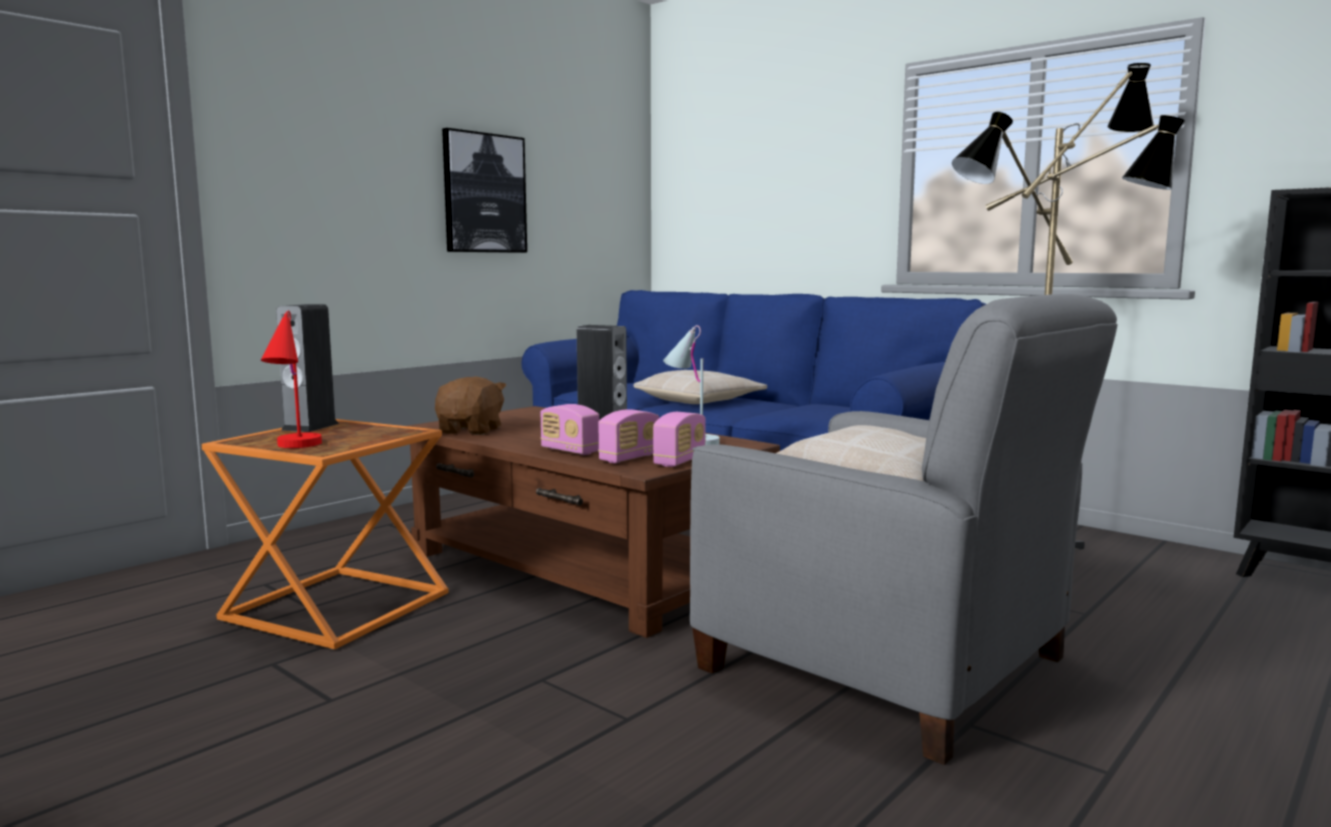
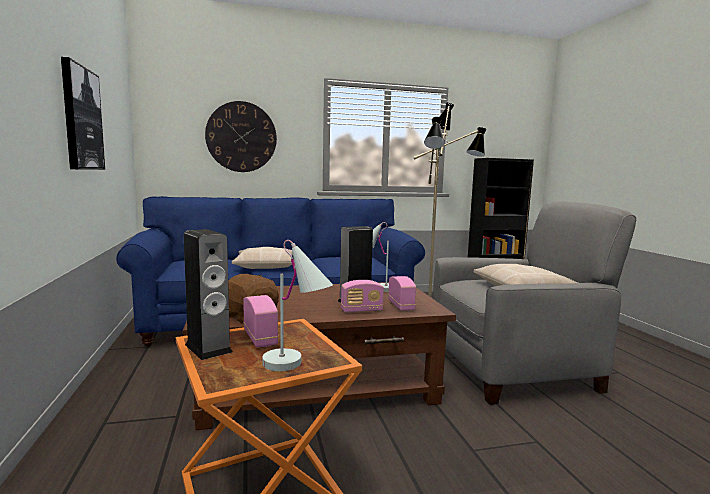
camera: 55 degrees left, 0 degrees up
(293, 447) = (296, 367): red table lamp -> white table lamp
(680, 461) = (422, 300): radio -> radio (260, 338)
(773, 193) = (241, 137): none -> wall clock

